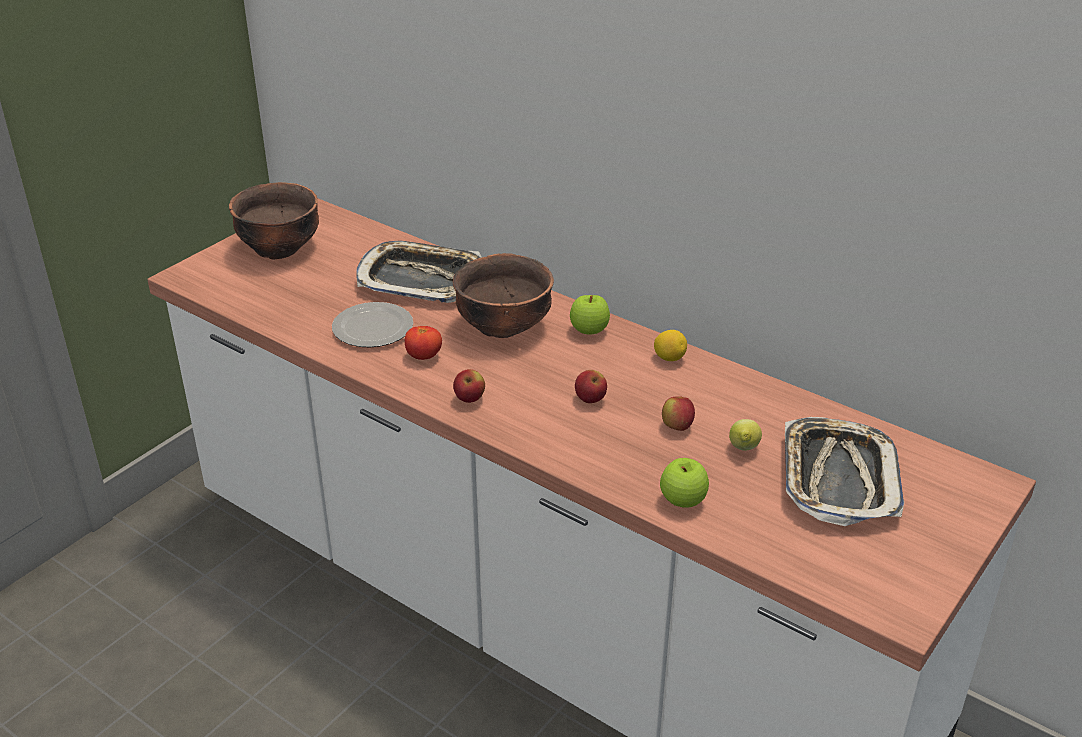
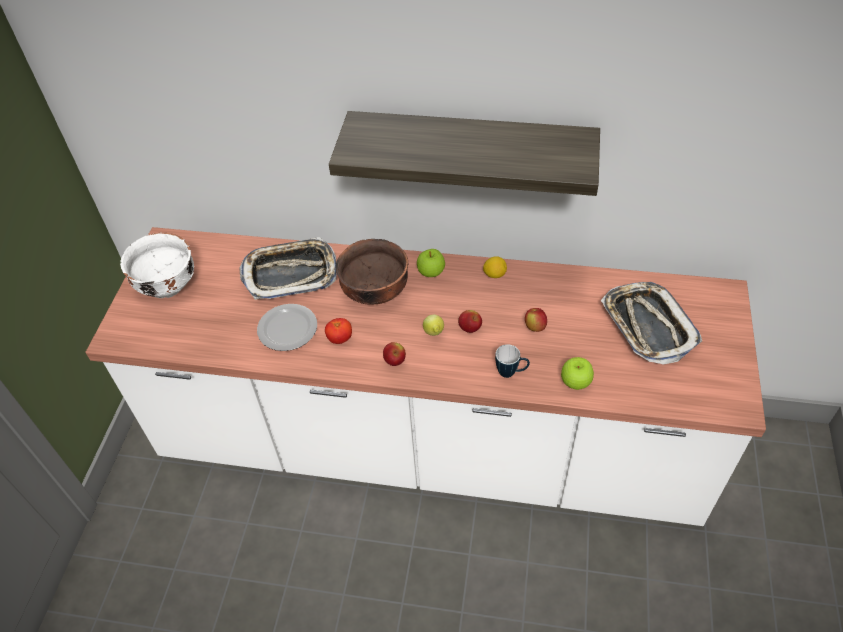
camera: 25 degrees left, 15 degrees up
(279, 248) = (166, 285): brown bowl -> white bowl
(605, 461) = (511, 373): none -> mug
(670, 159) = (471, 149): none -> shelf
(743, 449) = (583, 327): lemon -> lemon (434, 333)

